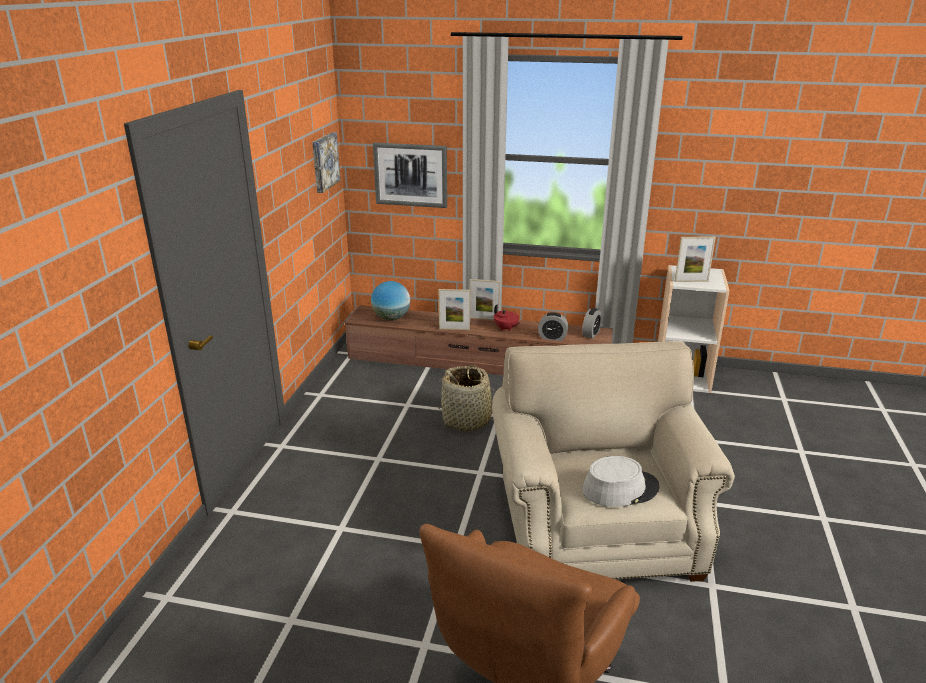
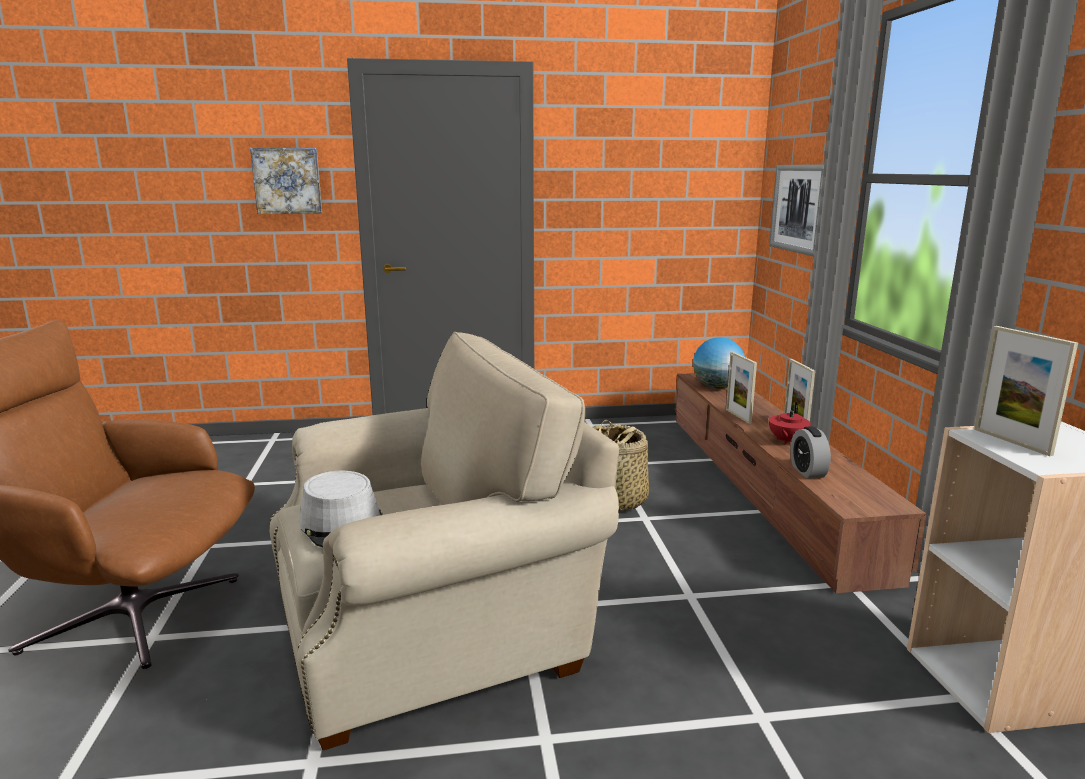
camera: 70 degrees right, 10 degrees down
(324, 162) = (705, 178): picture -> picture (287, 181)
(591, 334) = (871, 497): alarm clock -> none

